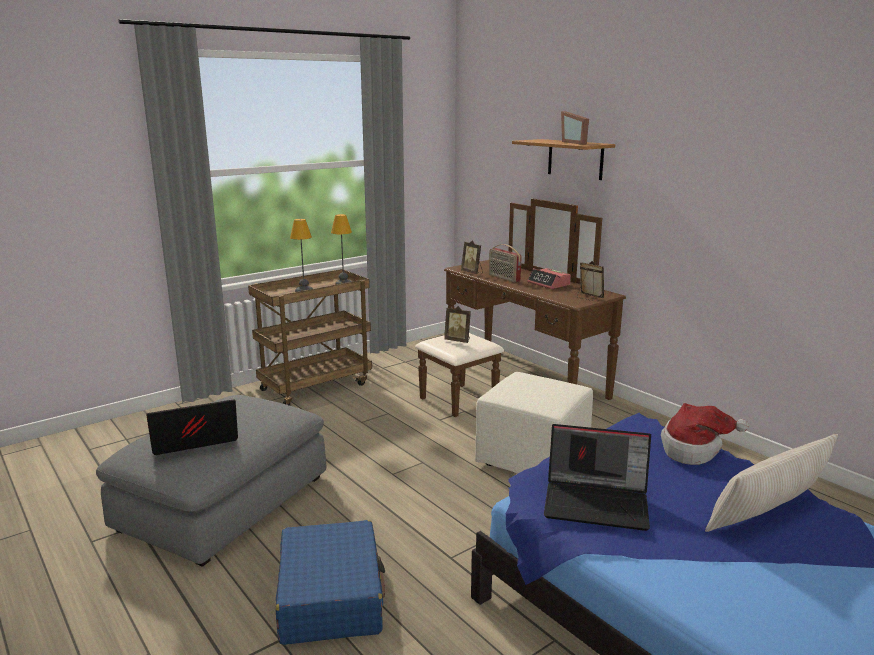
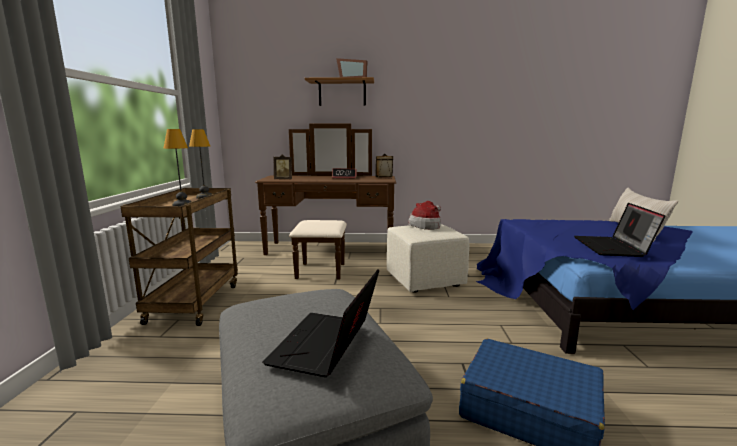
camera: 50 degrees left, 5 degrees down
(458, 340) = (319, 223): picture frame -> none
(503, 278) = (312, 179): radio -> none
(597, 502) = (613, 247): laptop -> laptop turned 135 degrees clockwise
(694, 449) = (562, 221): hat -> hat (426, 225)

